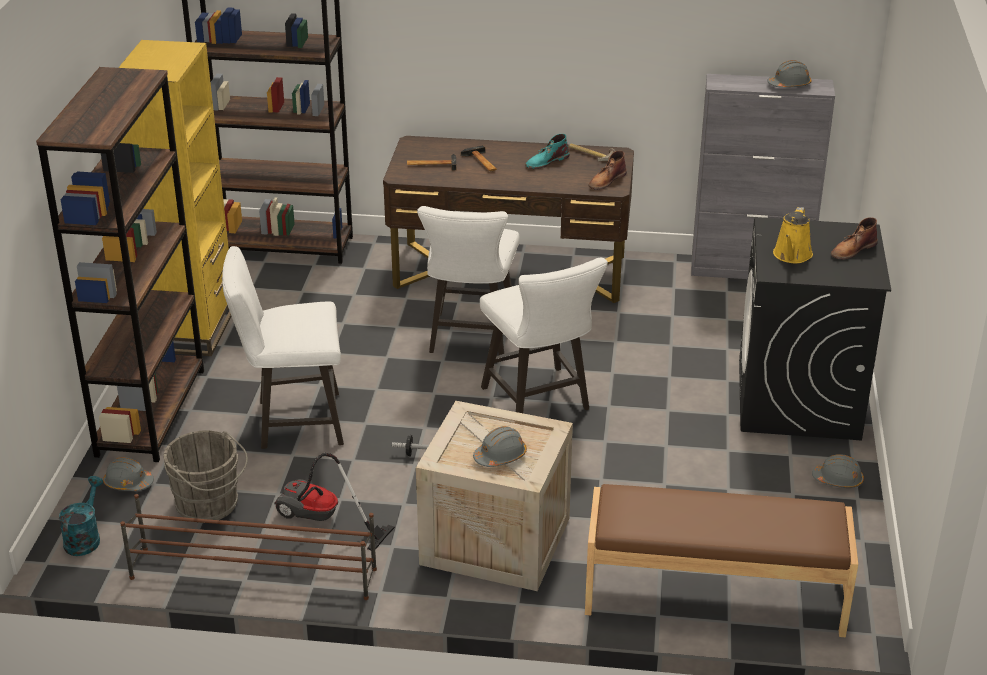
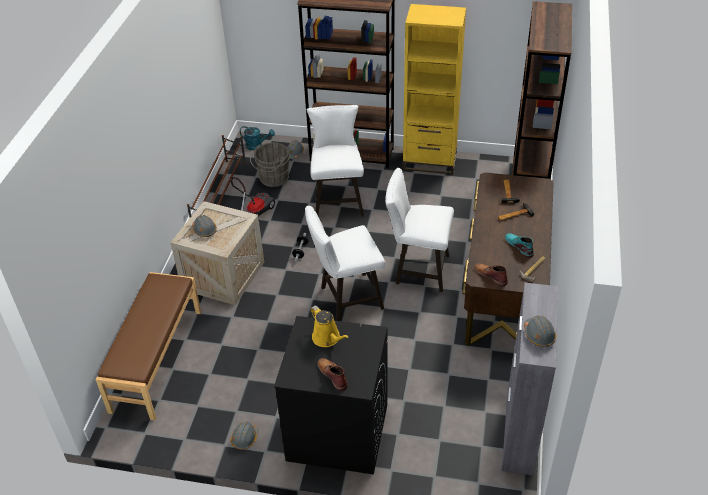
camera: 95 degrees right, 10 degrees up
(792, 256) = (327, 338): yellow watering can -> yellow watering can turned 150 degrees counterclockwise

